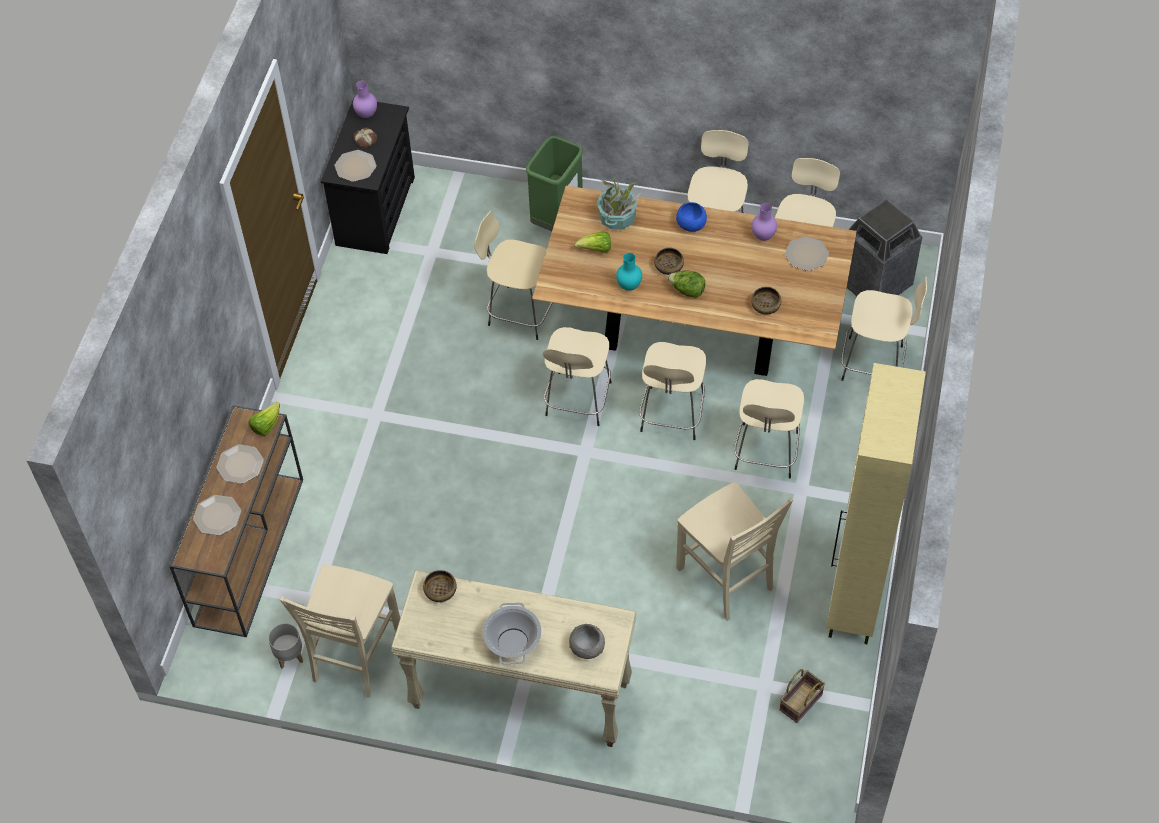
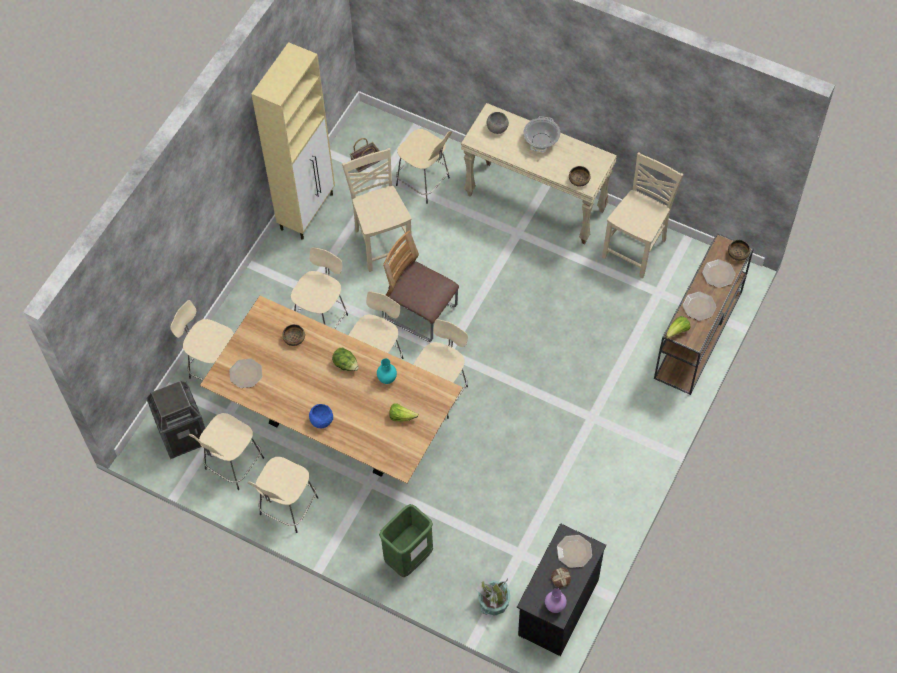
camera: 165 degrees left, 5 degrees up
(289, 656) = (679, 259): grey planter -> none
(519, 311) = (463, 478): beige stool -> beige stool (424, 182)
(617, 218) = (376, 441): potted plant -> potted plant (494, 602)
(637, 494) = (421, 313): none -> chair
(669, 267) = (352, 387): bowl -> bowl (738, 253)
(763, 236) = (271, 396): purple vase -> none

